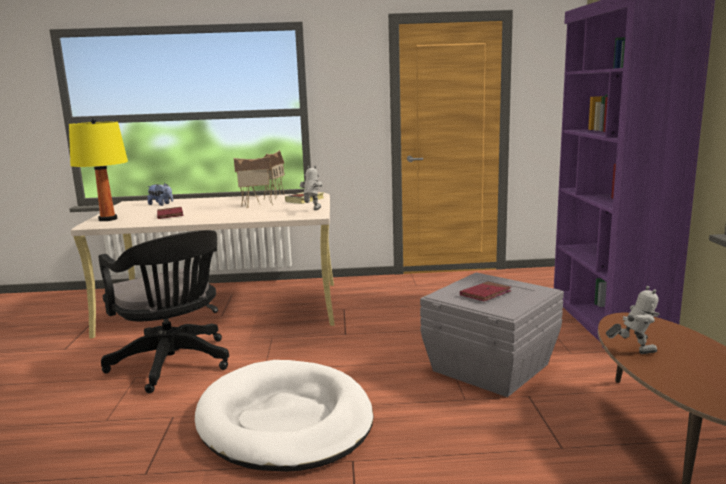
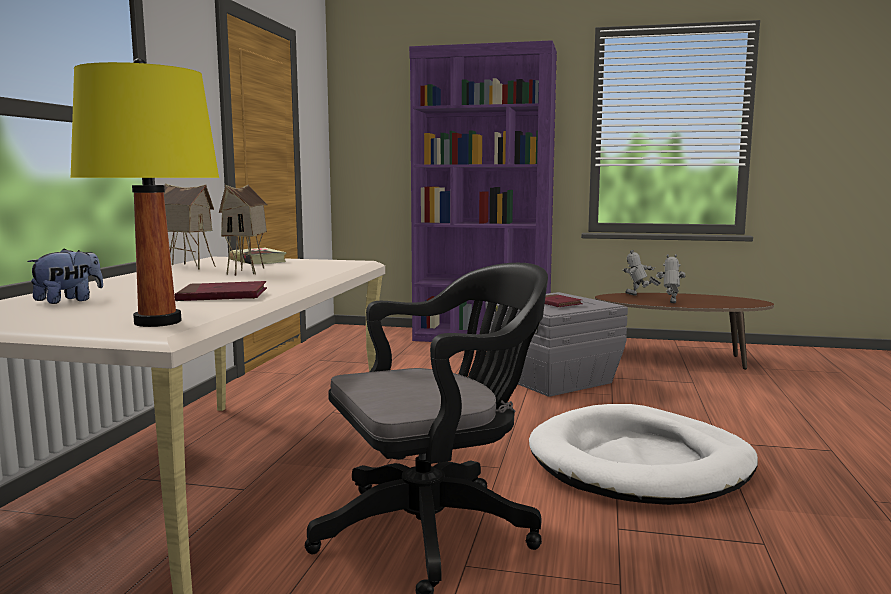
camera: 75 degrees left, 5 degrees down
(311, 211) = (346, 261): toy robot -> toy robot (638, 296)

